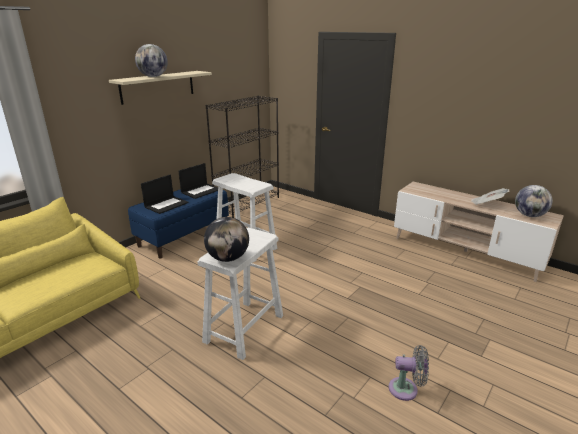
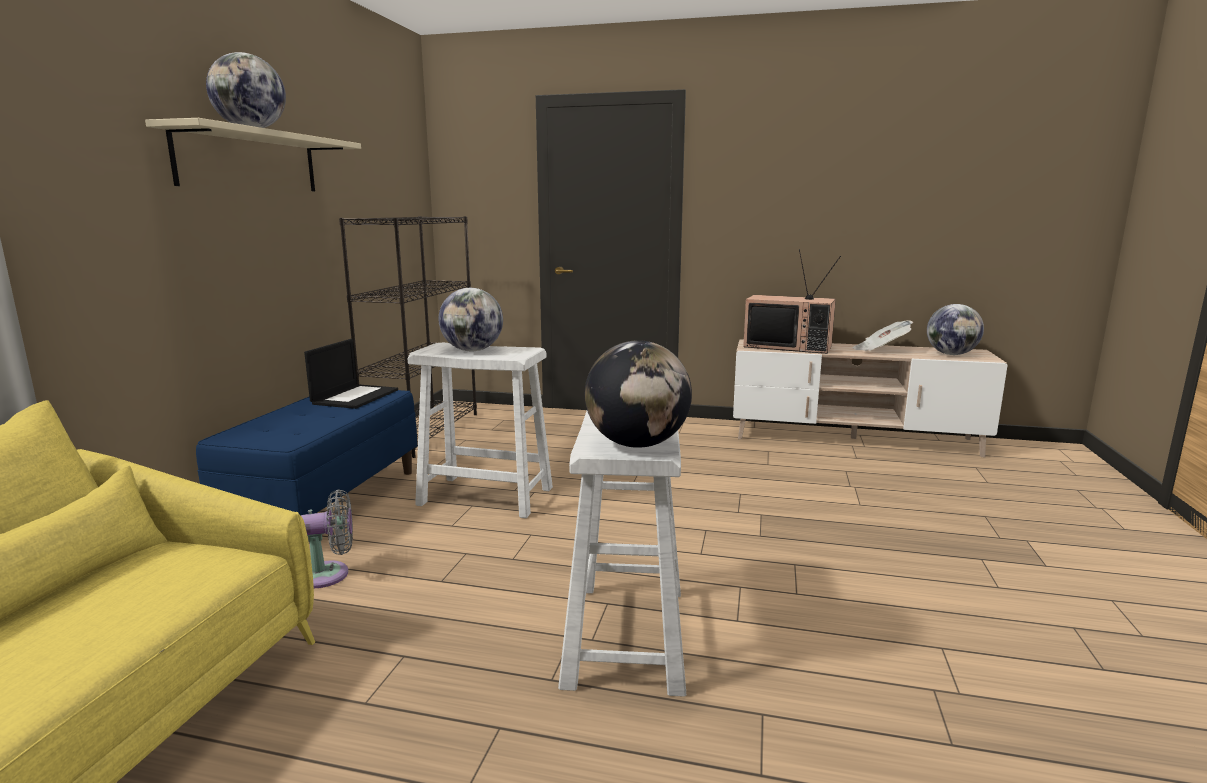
camera: 25 degrees left, 10 degrees down
(166, 205) = (297, 425): laptop -> none
(240, 181) = (472, 350): none -> globe
(406, 389) = (1017, 649): grey fan -> grey fan (329, 575)
(433, 192) = (789, 346): none -> television

